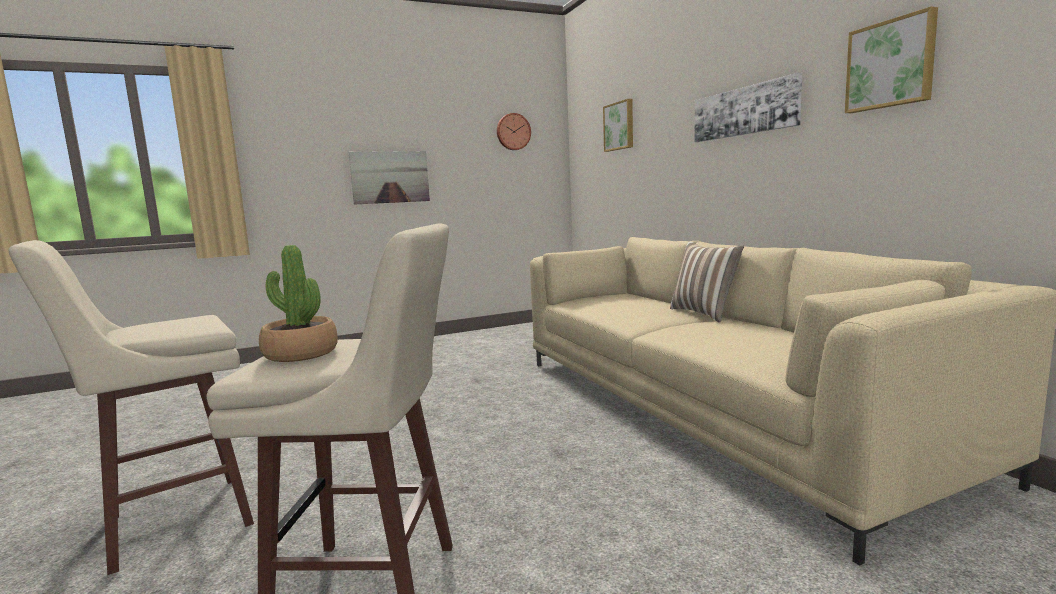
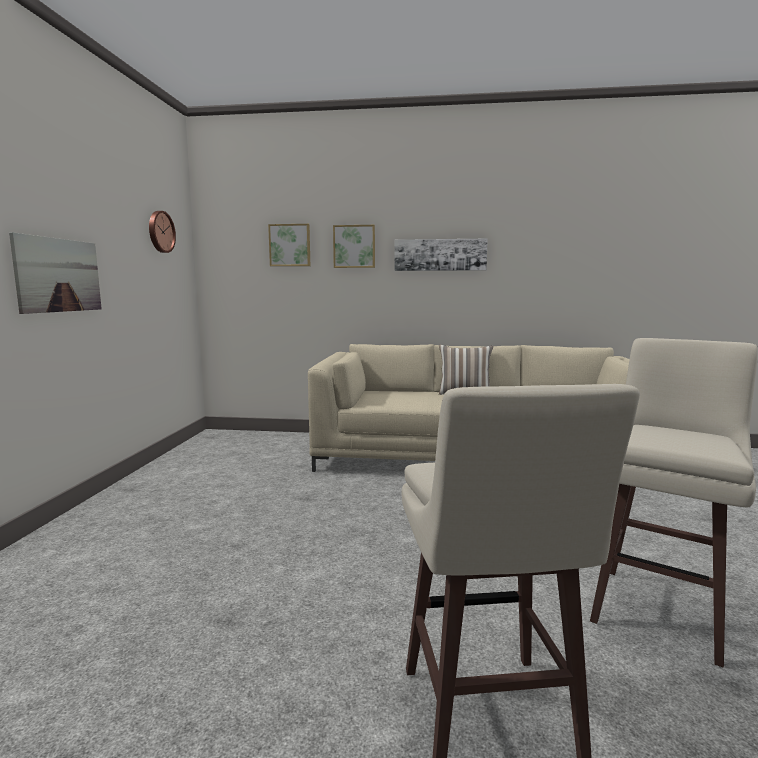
camera: 60 degrees left, 0 degrees up
(300, 353) = (682, 440): potted plant -> none
(891, 64) = (543, 246): picture -> picture (354, 246)

